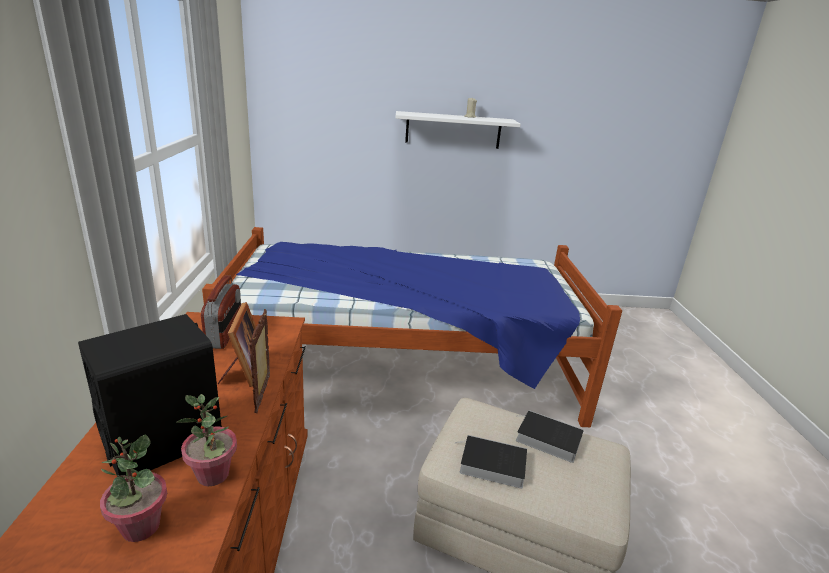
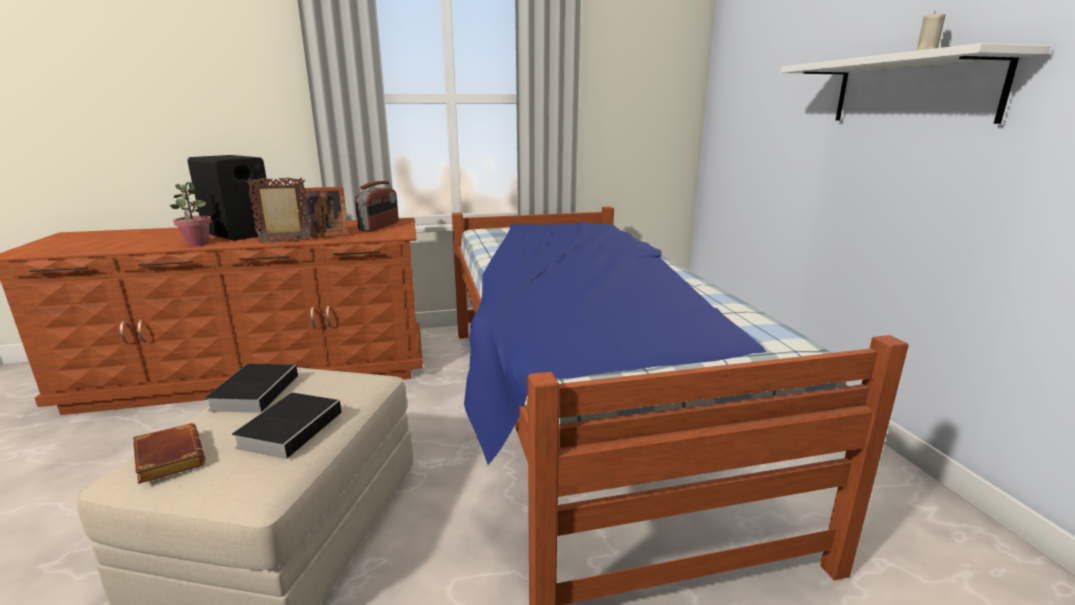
camera: 80 degrees right, 5 degrees down
(140, 527) = (163, 240): potted plant -> none
(225, 333) = (379, 226): radio -> radio turned 60 degrees counterclockwise
(588, 495) = (167, 458): none -> brown book

